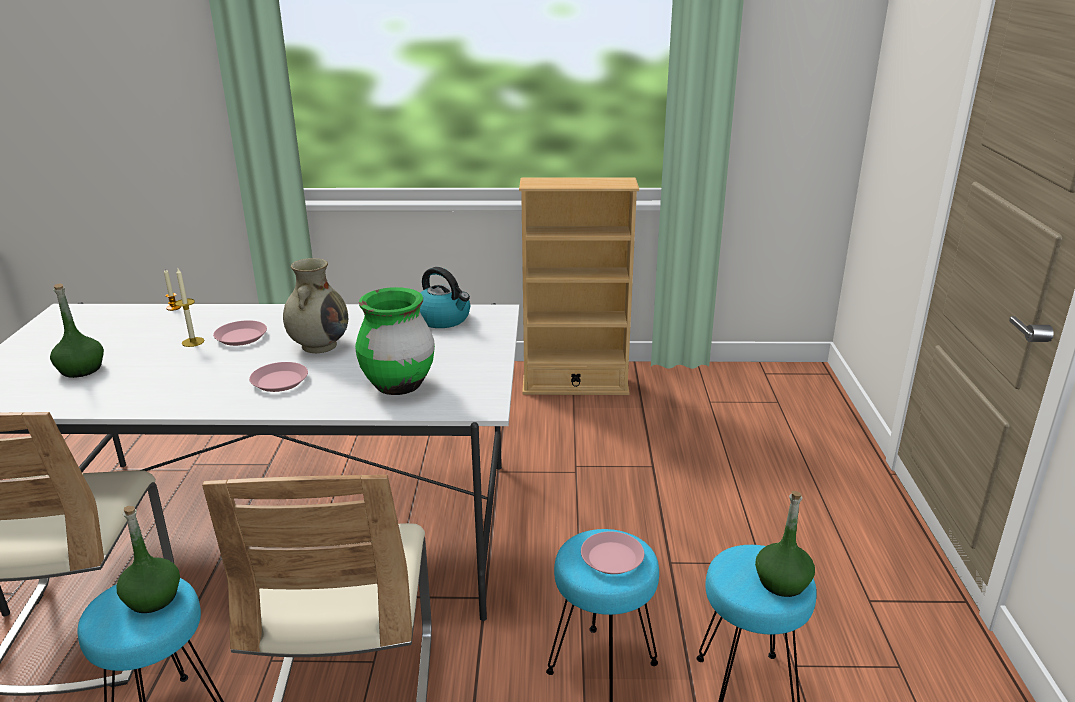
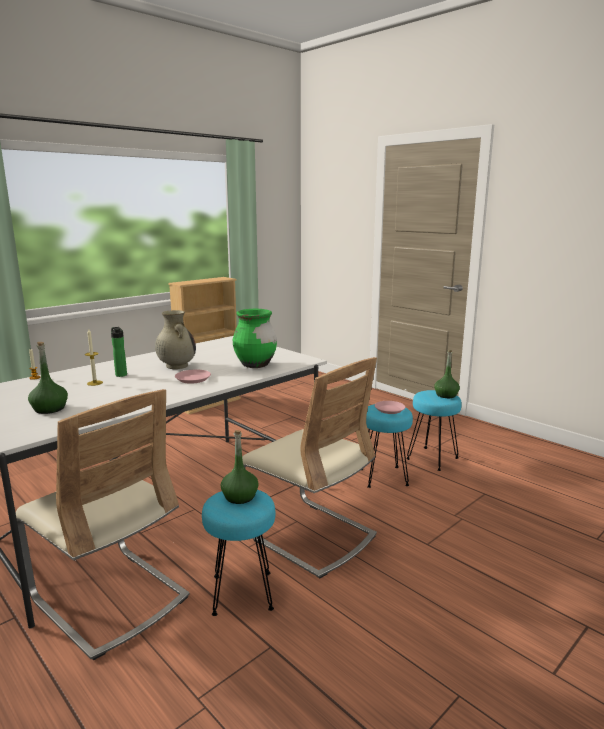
camera: 45 degrees left, 10 degrees down
(241, 337) = (121, 374): pink plate -> bottle
(443, 319) = (214, 345): kettle -> none

